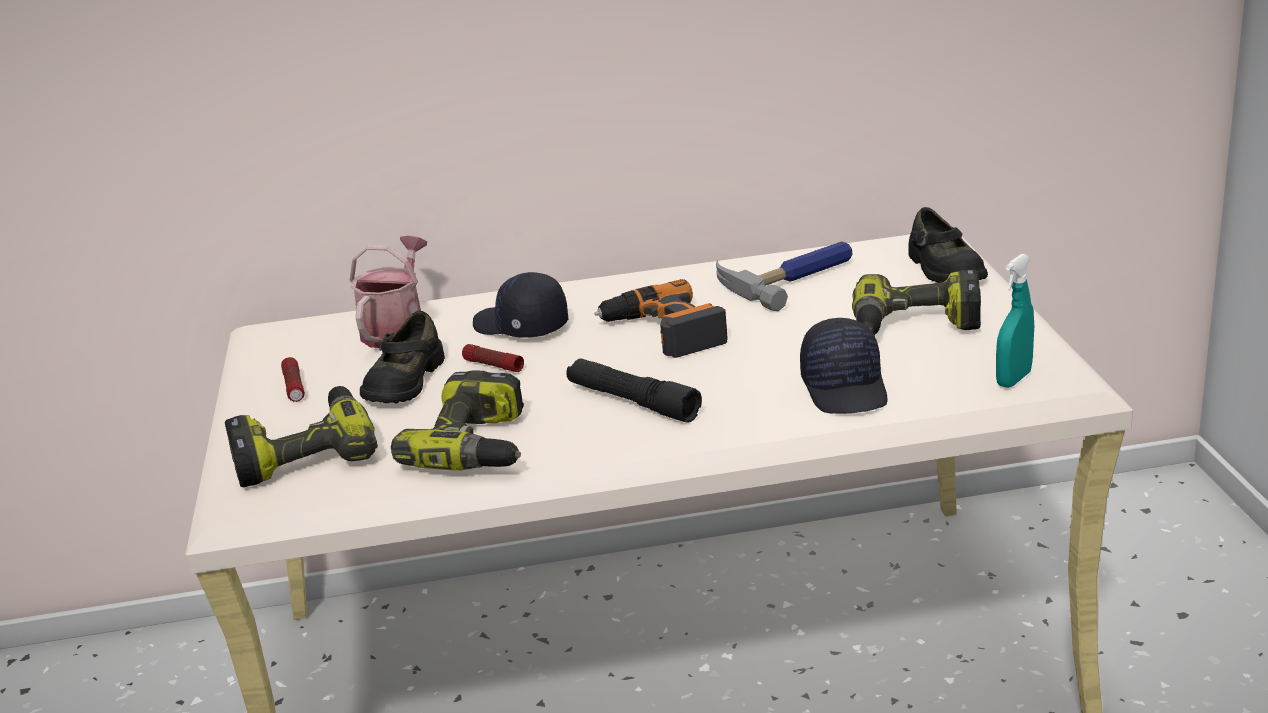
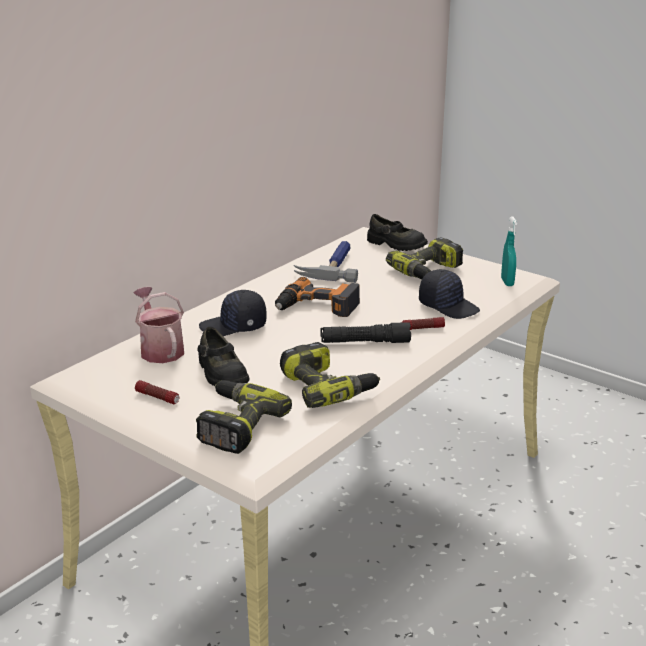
camera: 45 degrees left, 0 degrees up
(493, 366) = (257, 349): flashlight -> flashlight (422, 328)

